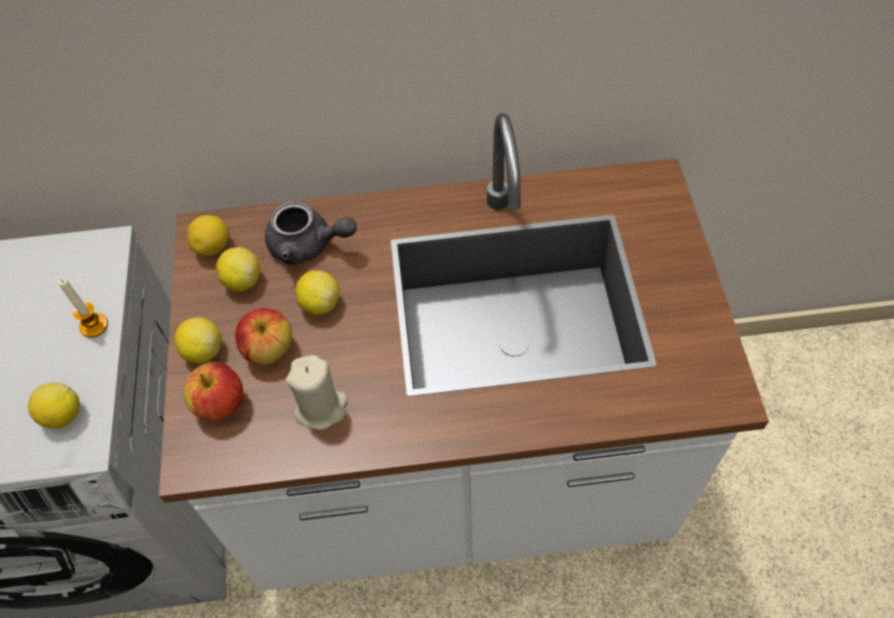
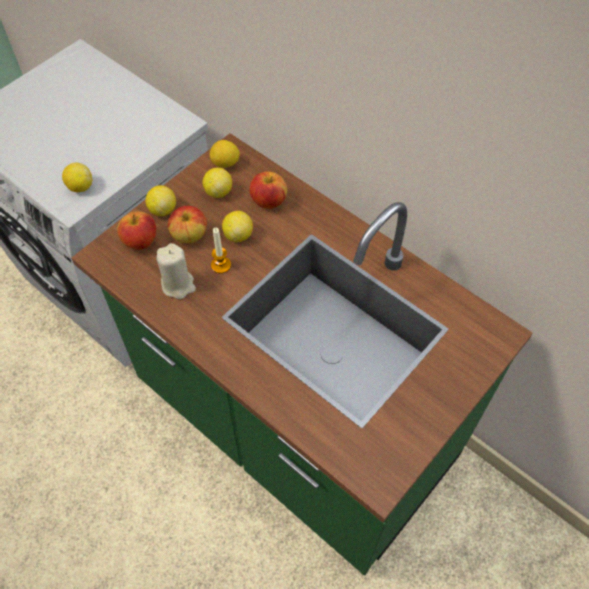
camera: 45 degrees right, 0 degrees up
(94, 325) = (137, 157): candle -> candle (221, 265)
(308, 245) = (268, 201): grey teapot -> apple
(457, 481) = (294, 425): white counter -> green counter

